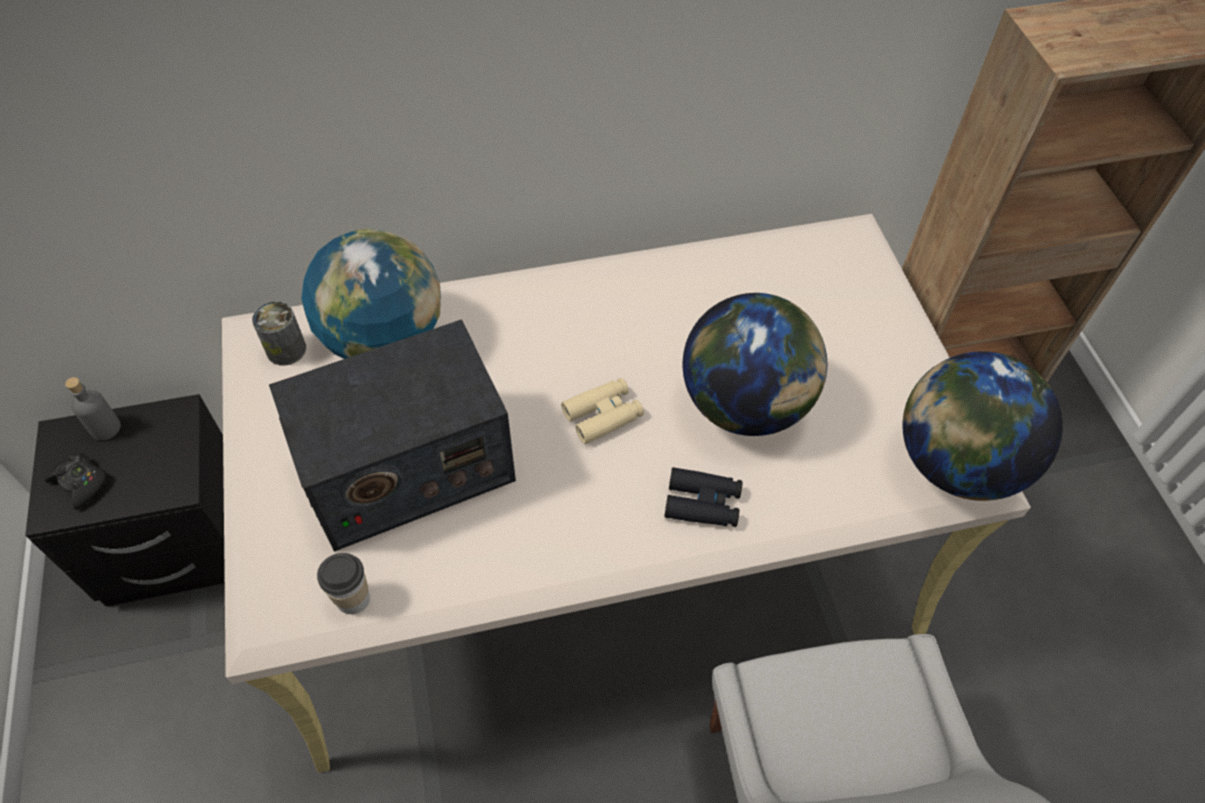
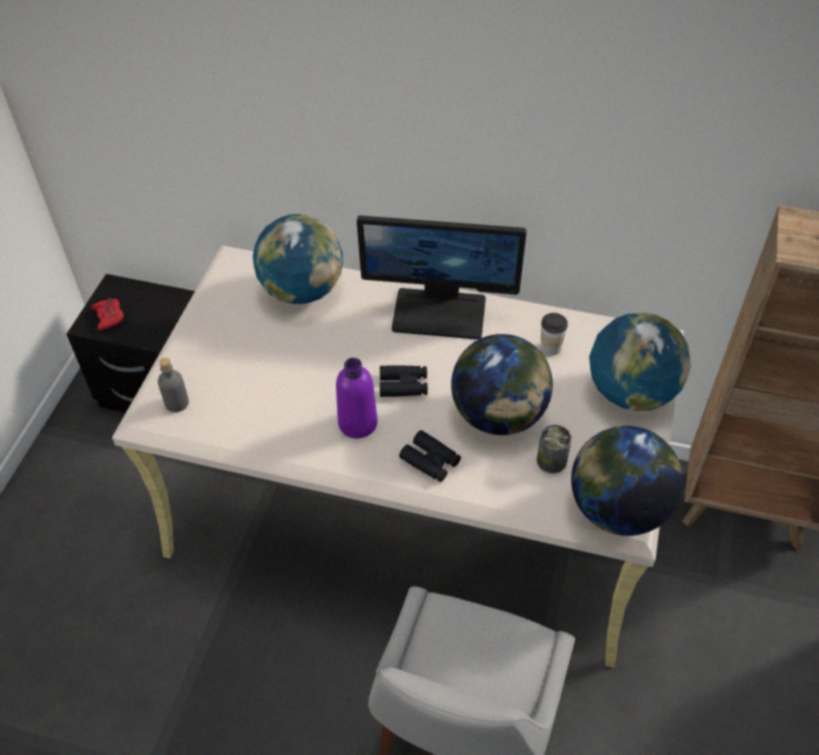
camera: 30 degrees right, 5 degrees down
(81, 483) = (109, 317): black game controller -> red game controller
(105, 428) = (138, 291): grey bottle -> grey bottle (177, 403)
(286, 349) = (243, 276): can -> can (551, 460)
(353, 599) = (197, 425): cup -> cup (550, 348)
(406, 468) = (269, 368): radio -> none
(577, 494) = (357, 423): none -> purple bottle
(586, 299) = (440, 312): none -> monitor
(603, 415) = (403, 385): beige binoculars -> black binoculars
(872, 311) = (631, 392): none -> globe

